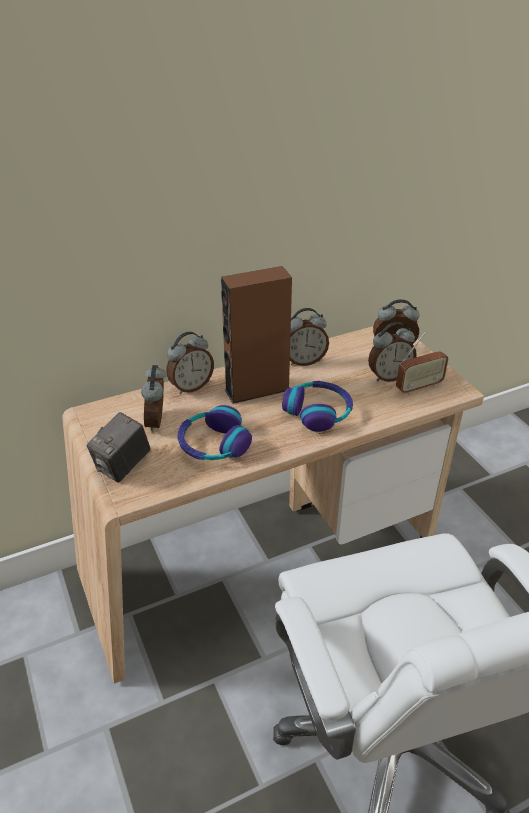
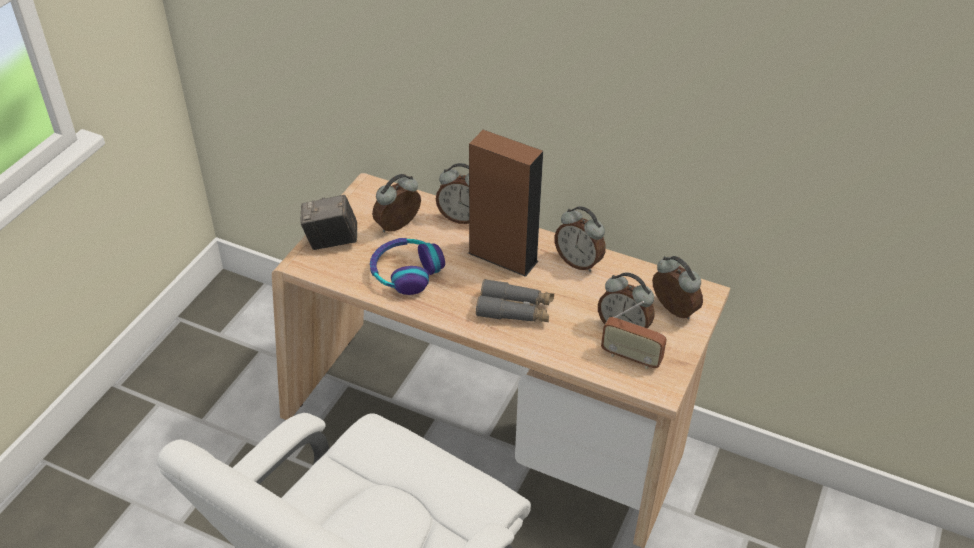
camera: 50 degrees right, 5 degrees up
(318, 412) = (515, 310): headphones -> grey binoculars

